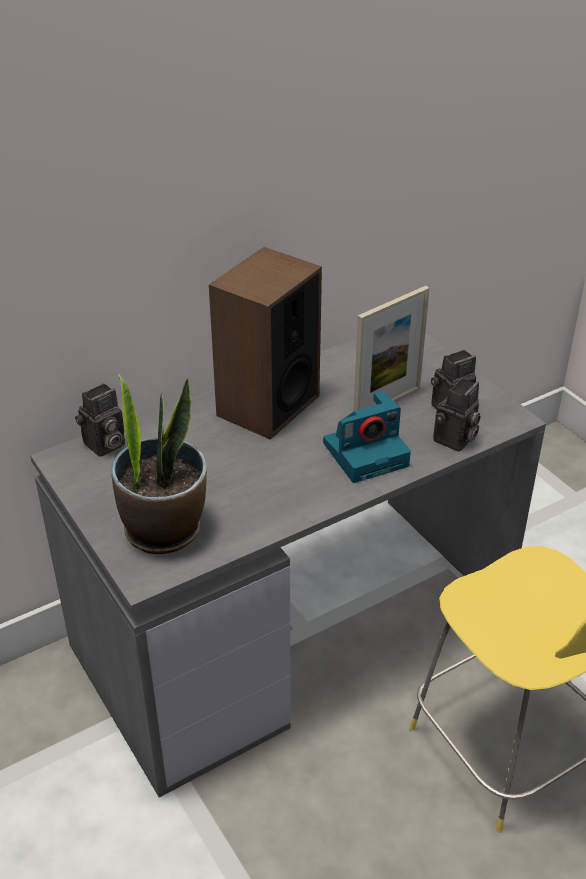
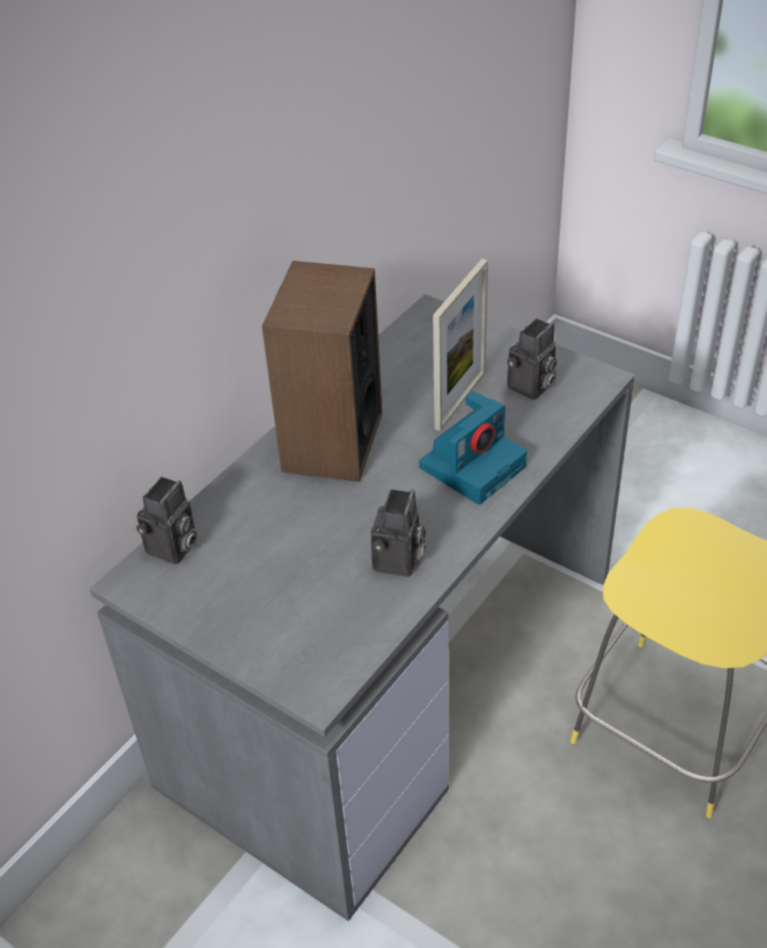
camera: 20 degrees left, 5 degrees up
(164, 529) = (306, 627): potted plant -> none
(455, 441) = (556, 422): camera -> camera (399, 562)

